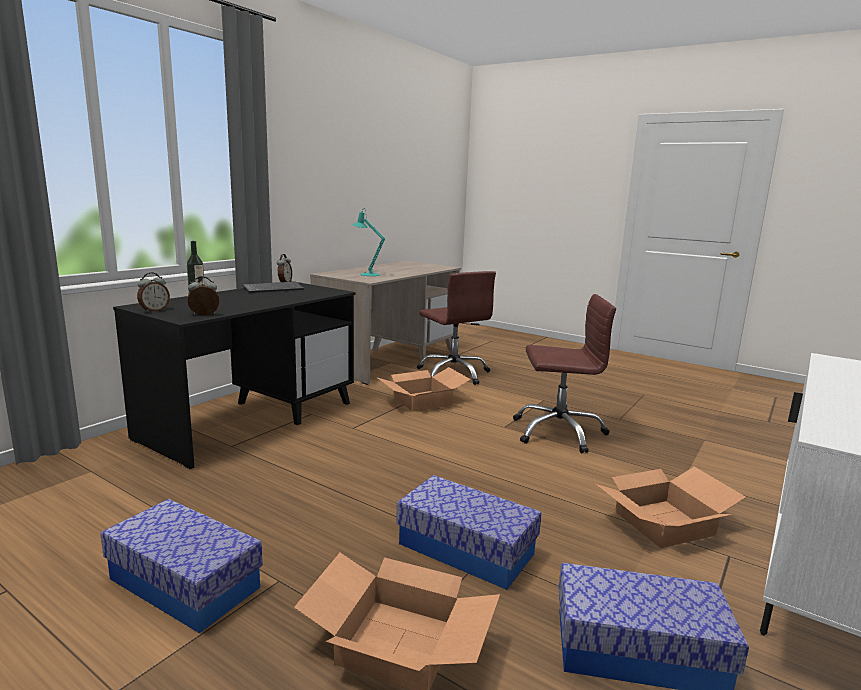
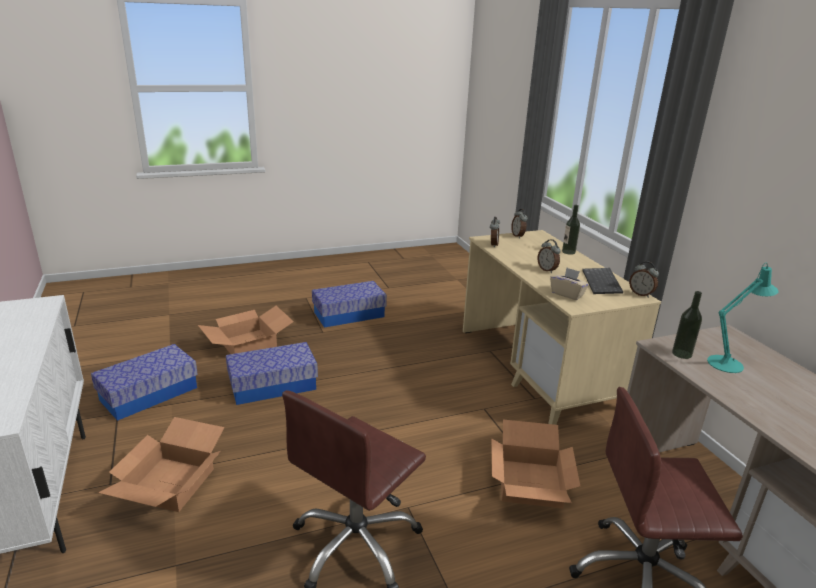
camera: 125 degrees right, 10 degrees up
(252, 419) = (540, 369): black desk -> beige desk
(264, 298) = (547, 270): none -> alarm clock
(315, 293) = (567, 294): none -> beige tissue box
(372, 278) = (681, 354): none -> bottle

